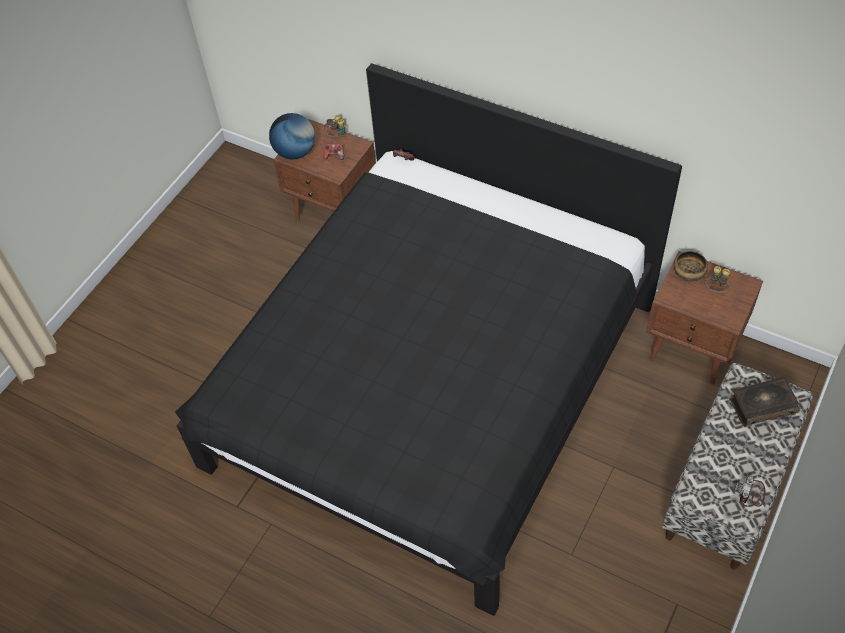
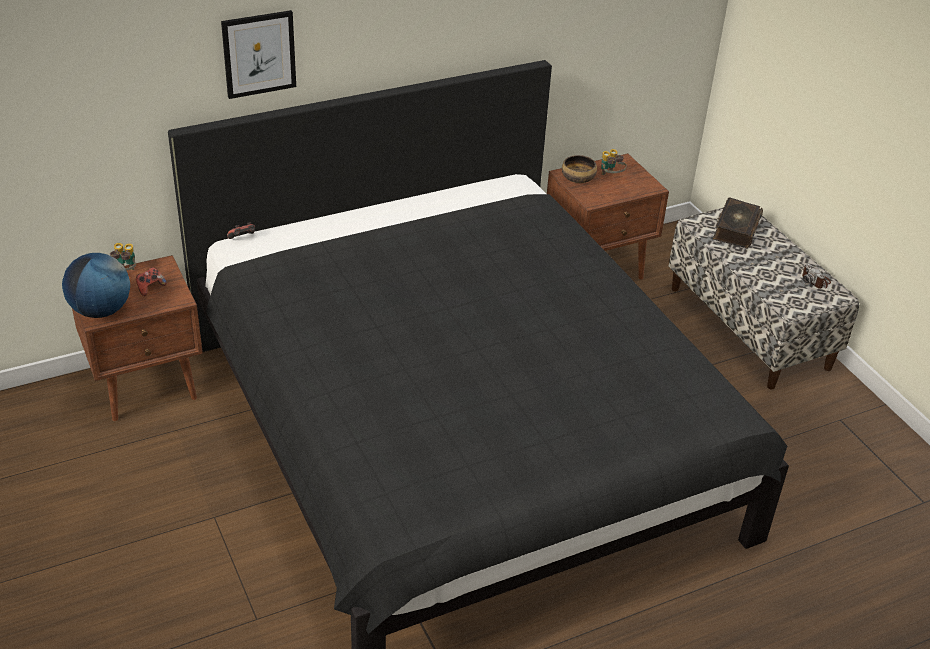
camera: 60 degrees left, 15 degrees down
(439, 43) = (259, 54): none -> picture

